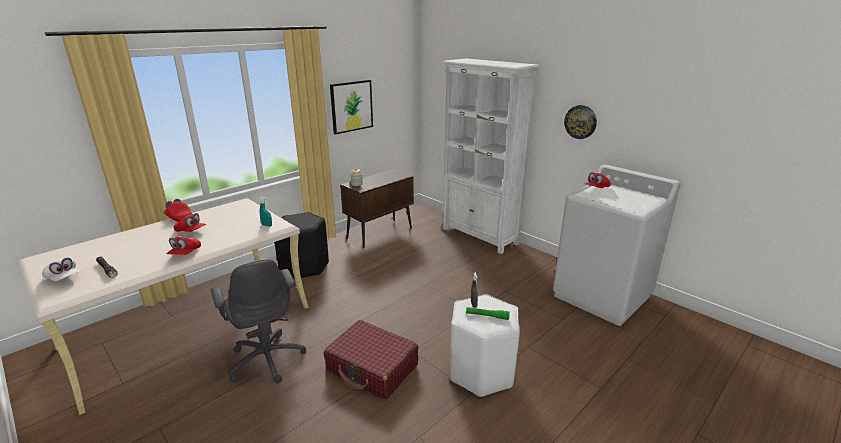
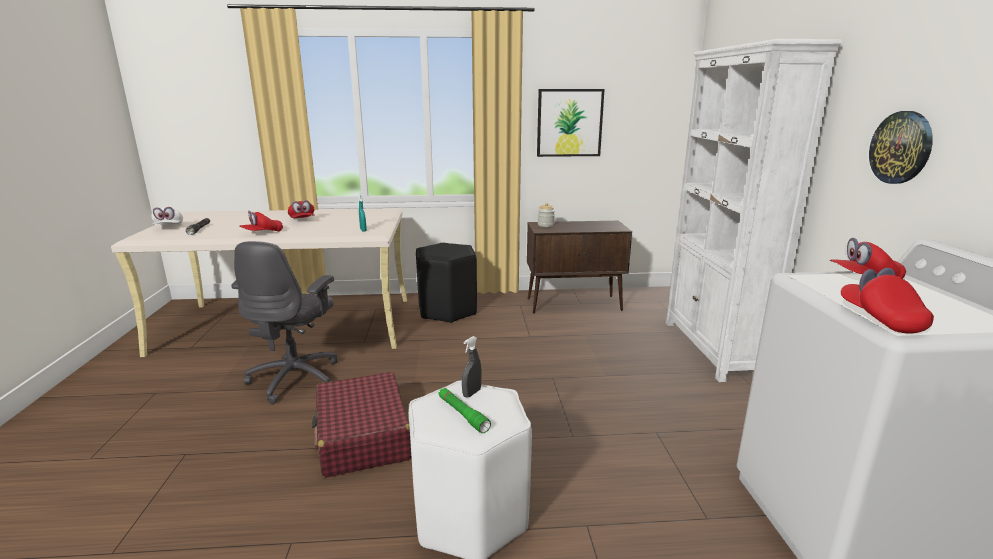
camera: 40 degrees right, 5 degrees down
(179, 218) = (317, 210): red cap -> red cap (880, 319)

